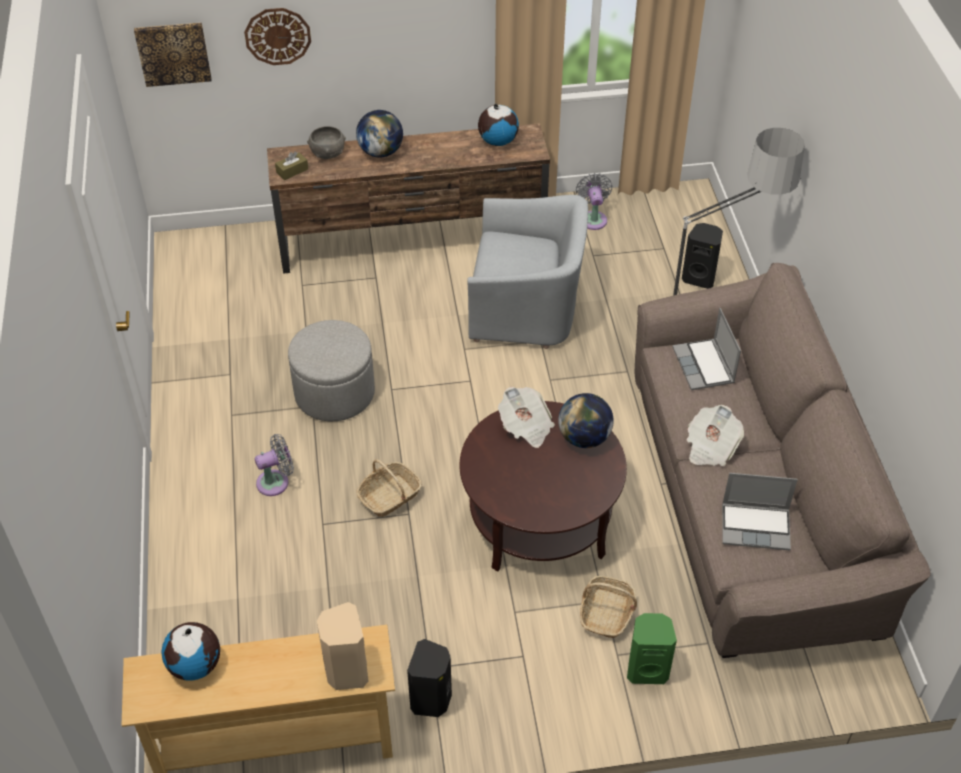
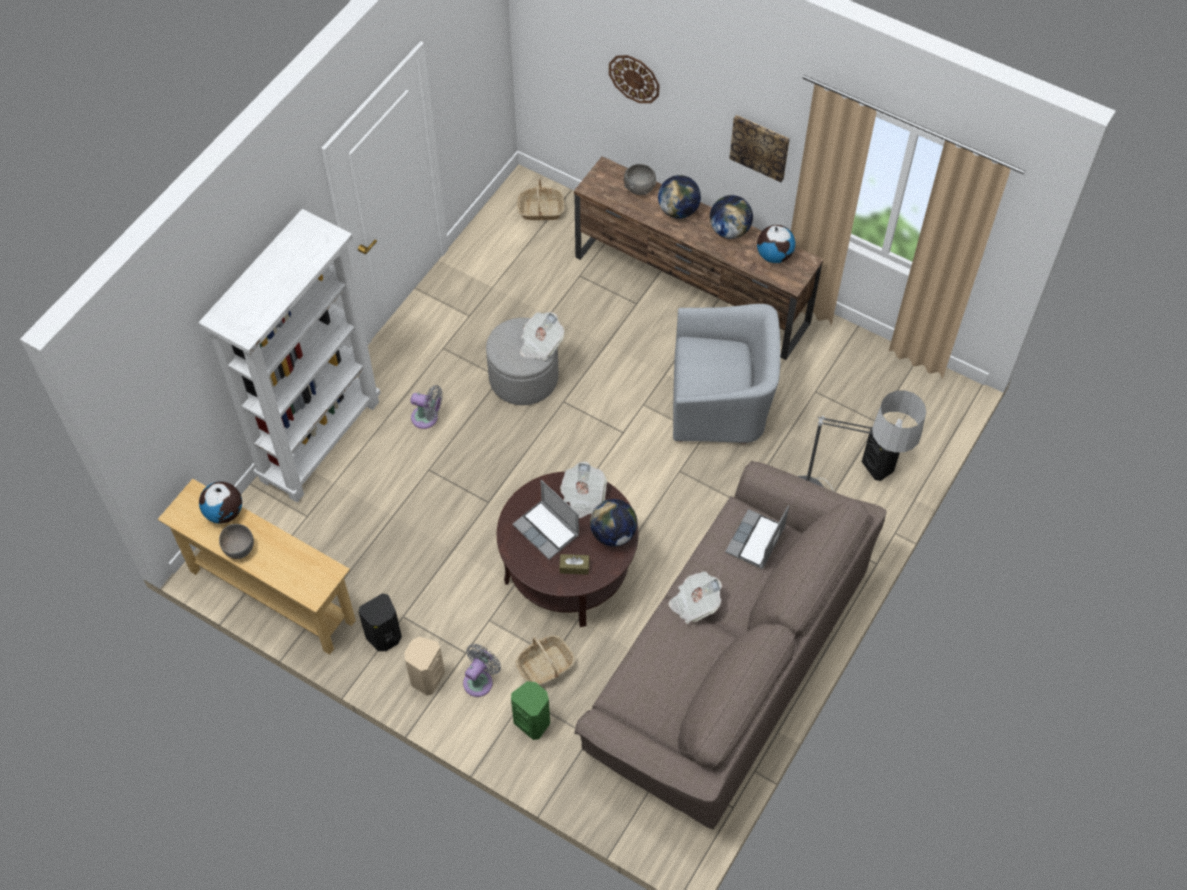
camera: 40 degrees right, 10 degrees up
(173, 53) = (555, 49): picture -> picture (760, 147)
(183, 569) = (320, 439): none -> white bookcase
(248, 688) = (239, 549): none -> grey bowl
(292, 171) = (600, 187): brown tissue box -> brown tissue box (574, 567)
(345, 671) = (299, 579): beige speaker -> beige speaker (426, 678)
(347, 336) = (540, 344): none -> newspaper
(389, 496) = (488, 481): basket -> basket (541, 210)
(440, 143) = (729, 230): none -> globe
(526, 307) = (720, 401): grey armchair -> grey armchair turned 45 degrees counterclockwise
(593, 218) = (848, 359): grey fan -> grey fan (480, 680)
(756, 526) = (662, 681): laptop -> laptop (547, 530)

